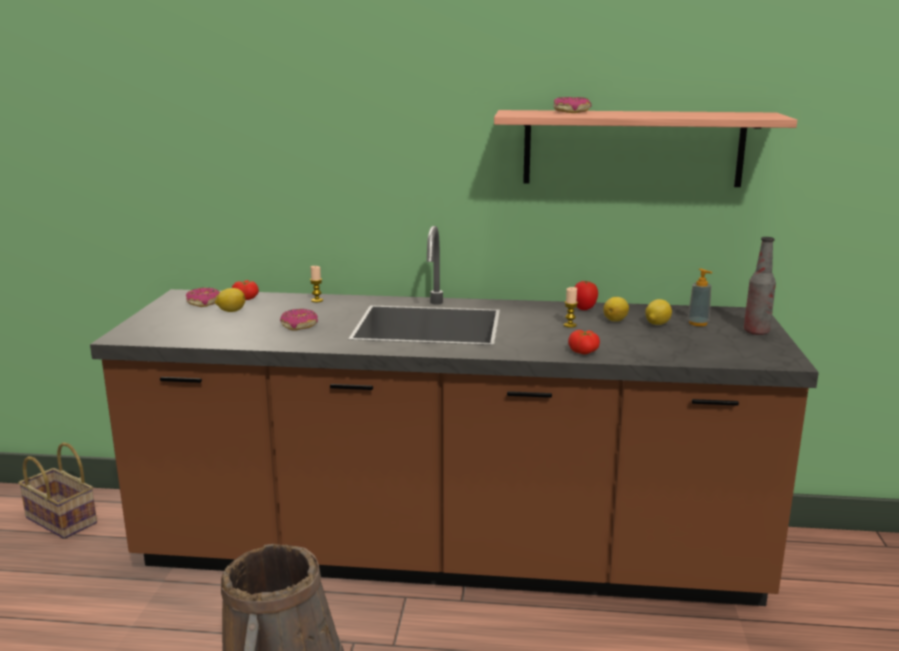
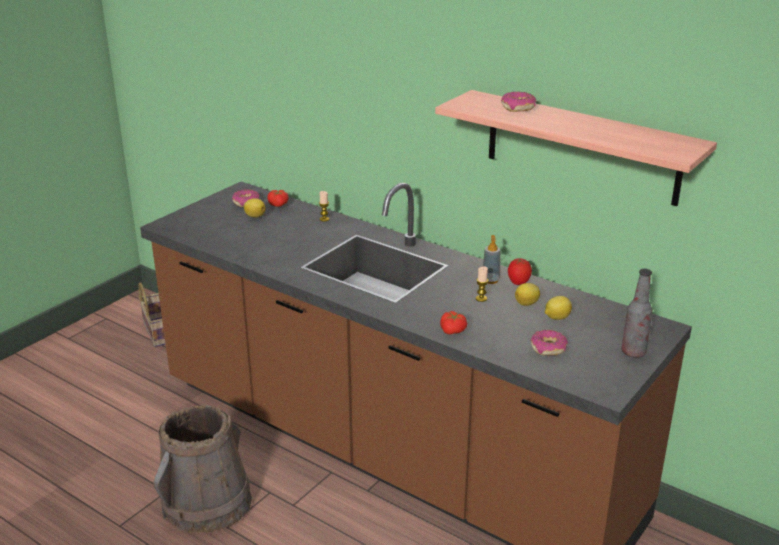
camera: 30 degrees right, 10 degrees up
(299, 325) = (283, 244): donut -> donut (548, 348)
(698, 323) = (594, 327): soap dispenser -> soap dispenser (490, 280)

